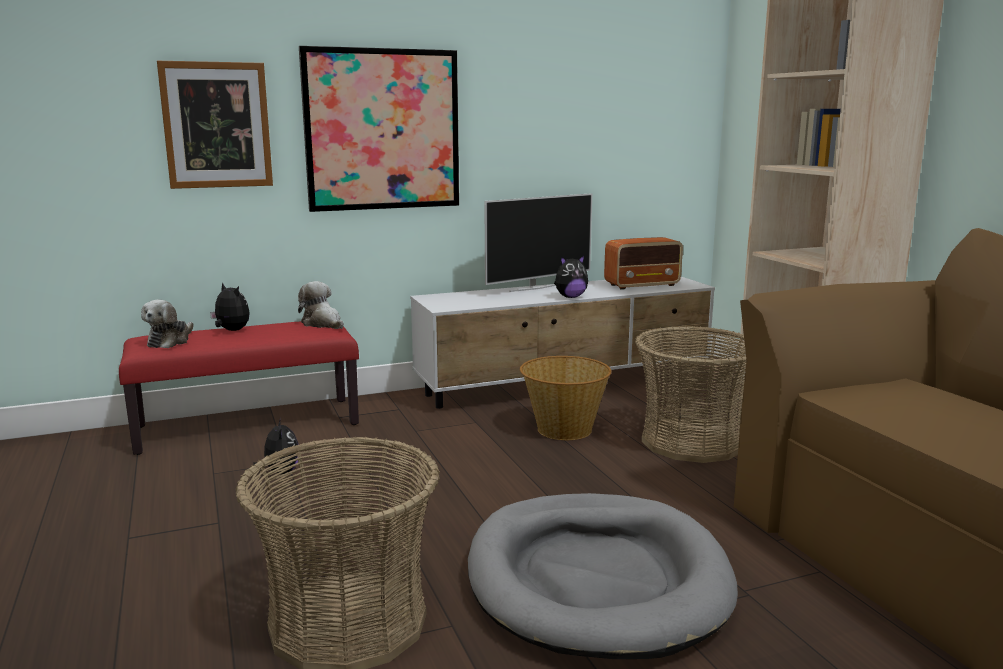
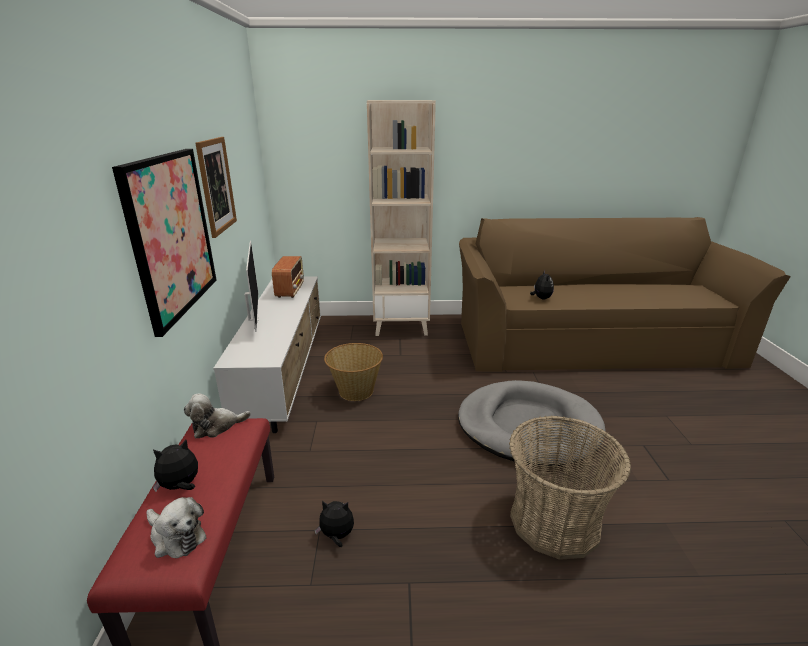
camera: 70 degrees left, 10 degrees up
(217, 125) = (80, 285): picture -> picture (216, 186)
(570, 297) = (294, 315): plush toy -> plush toy (541, 298)
(691, 441) = (400, 359): basket -> none

